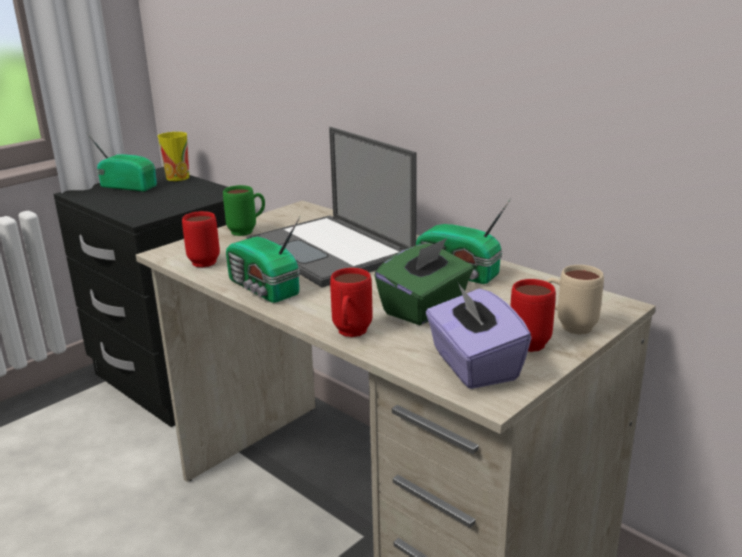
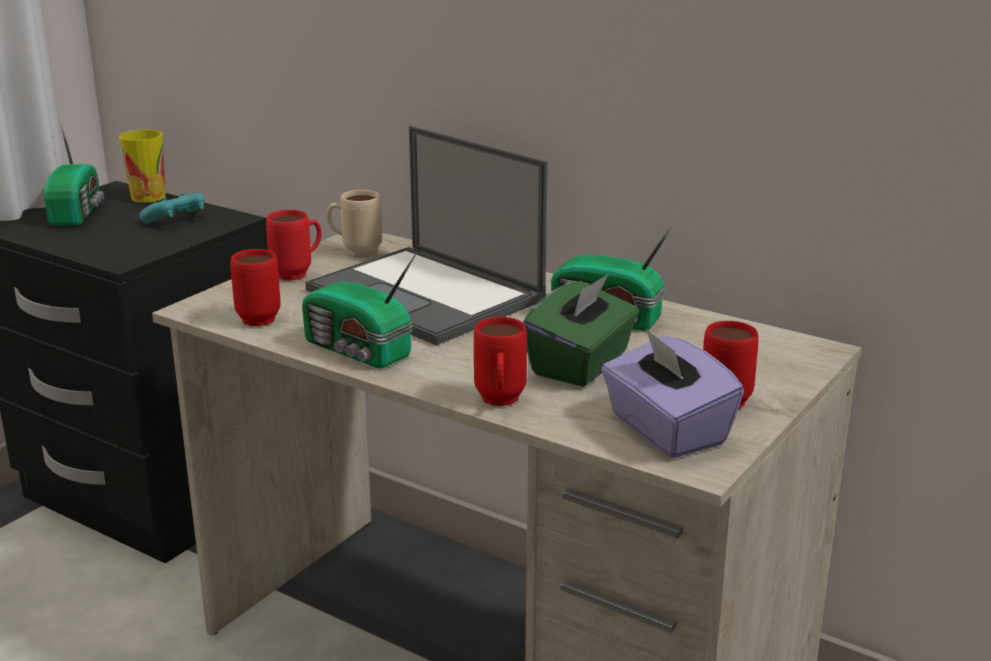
camera: 10 degrees left, 0 degrees up
(128, 186) = (78, 212): radio -> radio turned 75 degrees clockwise
(188, 193) = (177, 220): none -> turquoise game controller
(248, 231) = (298, 273): green mug -> red mug
(568, 326) = (765, 378): beige mug -> beige mug (355, 252)

